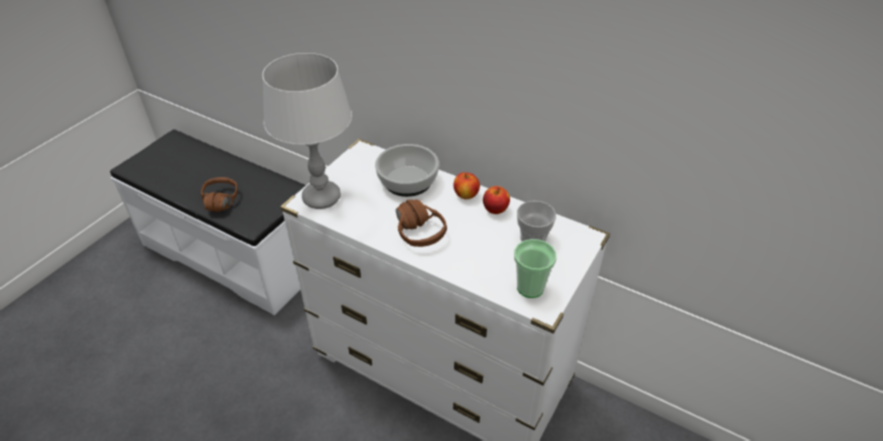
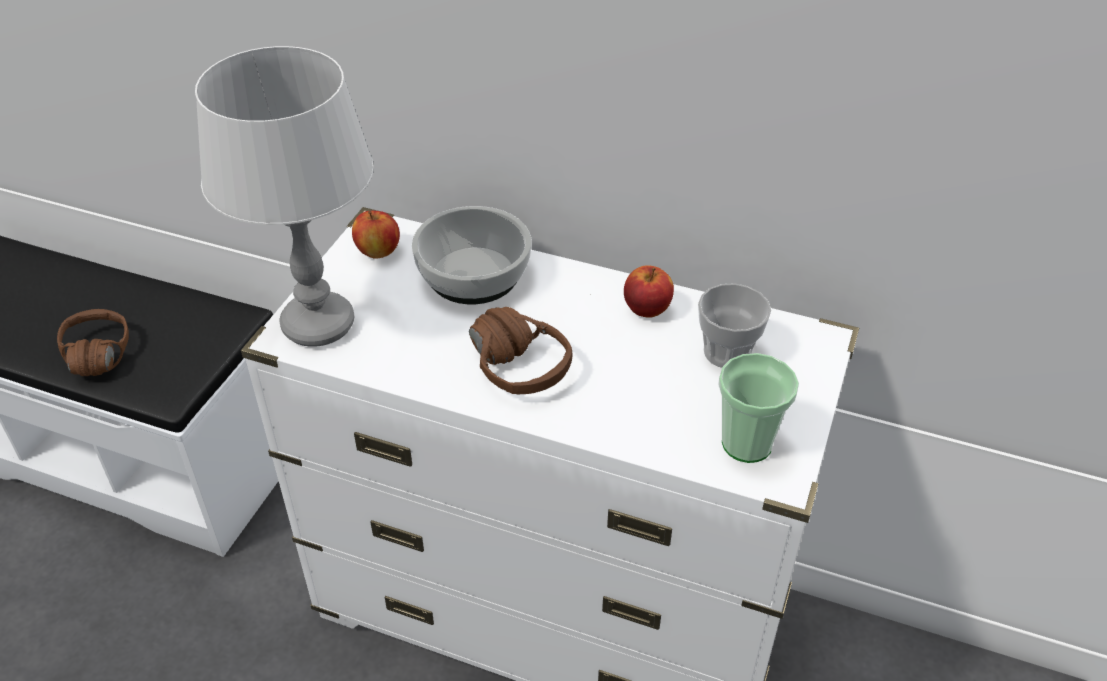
camera: 10 degrees left, 0 degrees up
(466, 195) = (587, 289): apple -> apple (378, 251)

